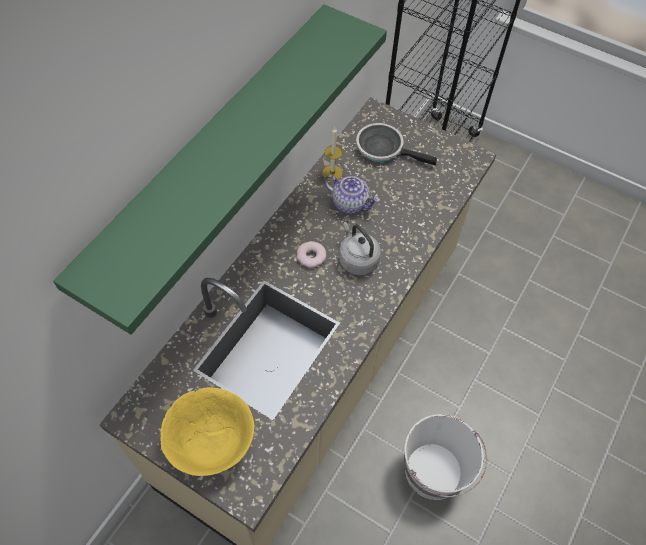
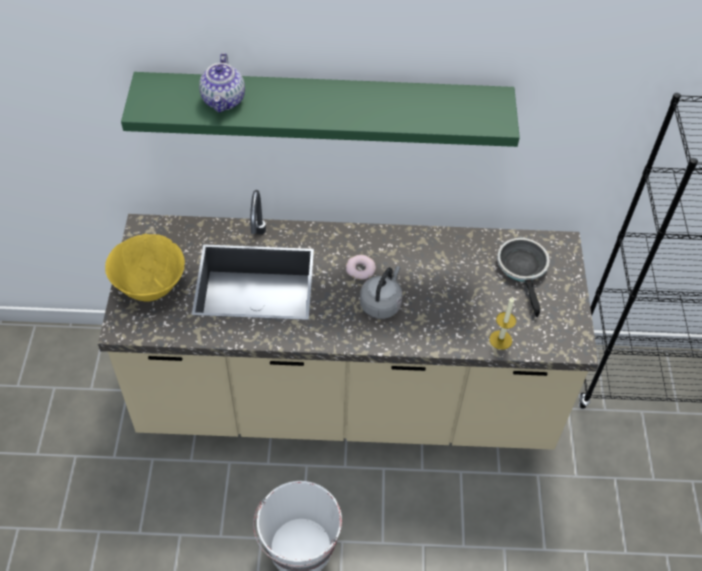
camera: 60 degrees right, 5 degrees down
(332, 173) = (462, 244): candle -> candle (500, 340)
(350, 203) = (438, 272): teapot -> teapot (224, 100)

